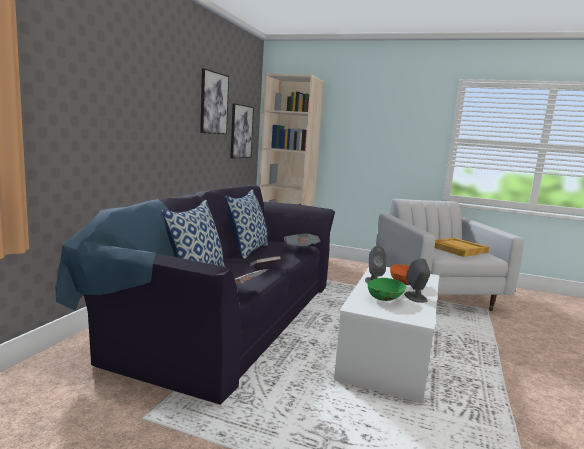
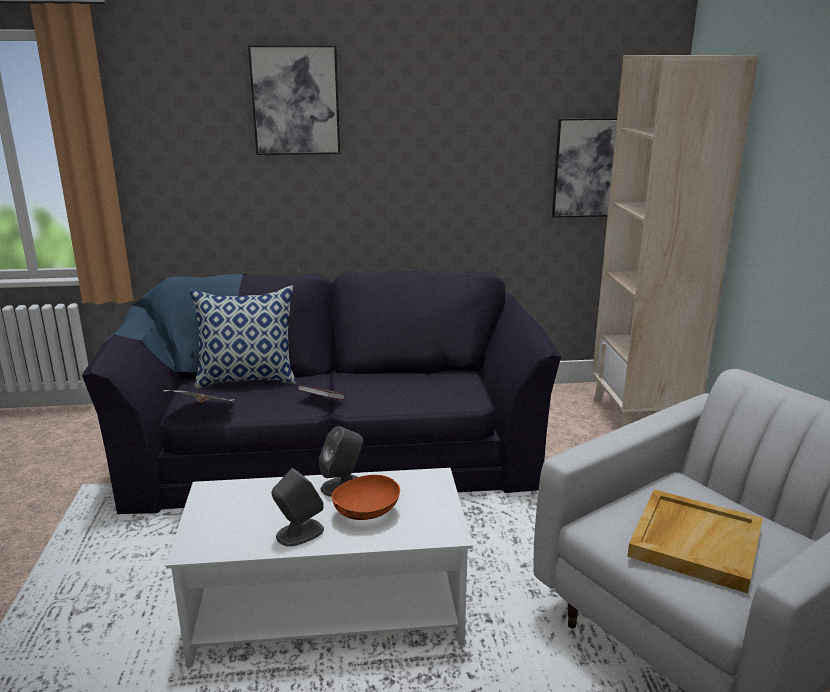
camera: 65 degrees right, 10 degrees up
(213, 103) = (493, 125): picture -> picture (295, 100)
(247, 250) = (396, 373): pillow -> none
(301, 250) = (444, 402): newspaper -> none
(385, 299) = (264, 507): green bowl -> none

